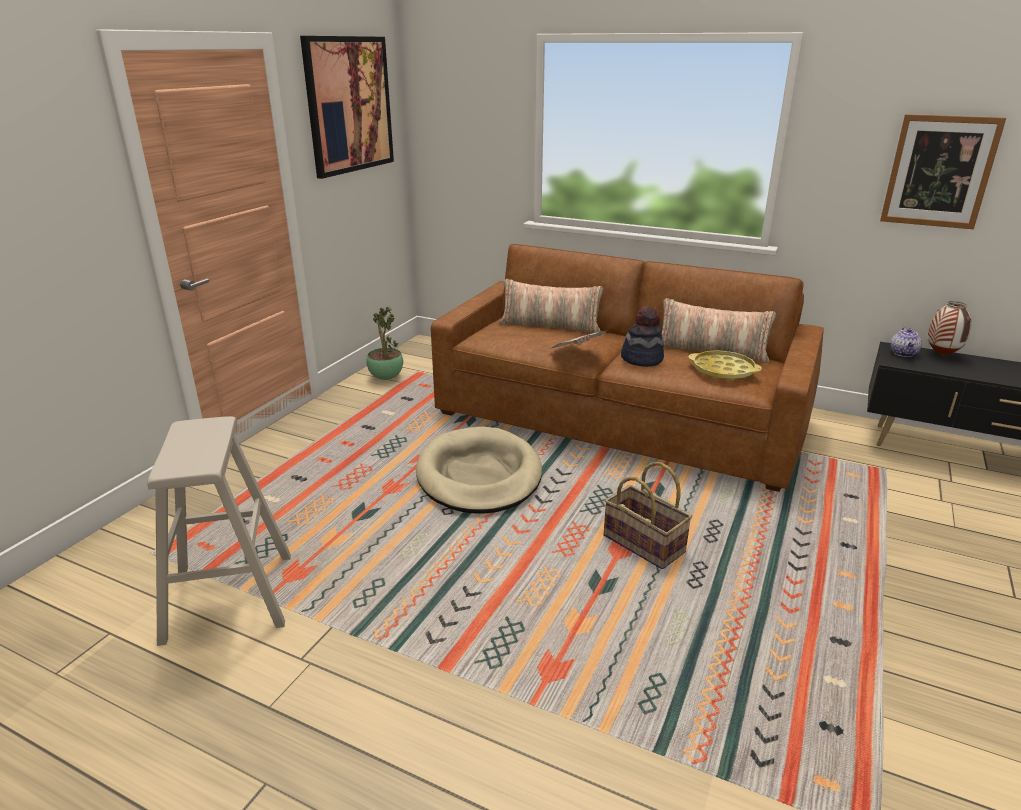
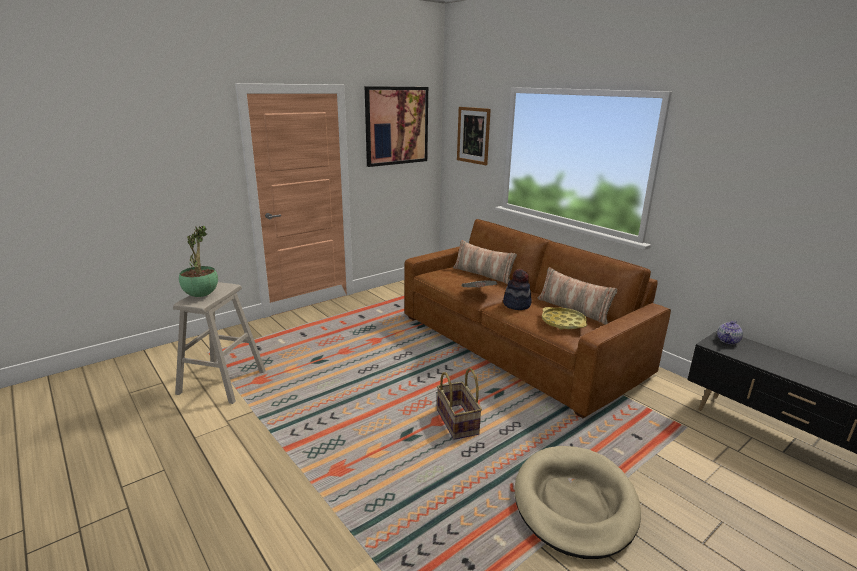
camera: 25 degrees right, 5 degrees down
(385, 377) = (396, 291): potted plant -> potted plant (201, 295)
(479, 475) = (397, 357): beige dog bed -> beige dog bed (574, 503)
(939, 171) = (768, 201): picture -> picture (473, 135)
(941, 355) = (761, 348): vase -> none

